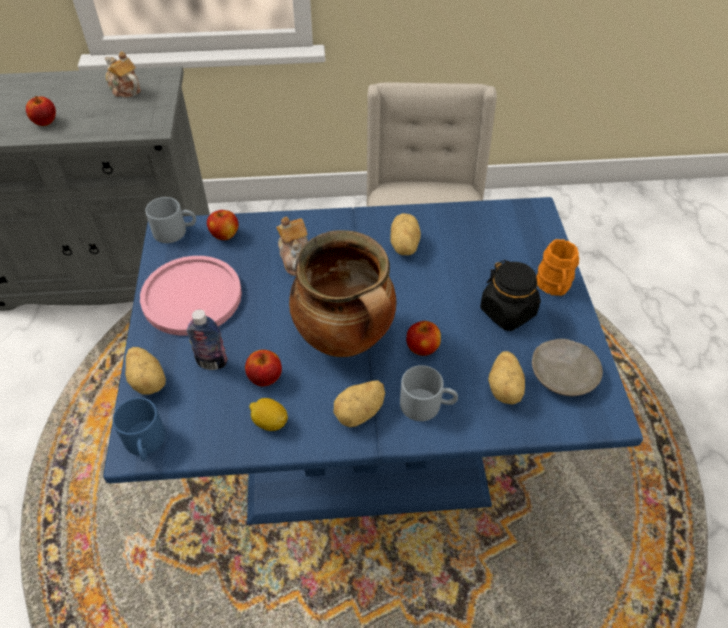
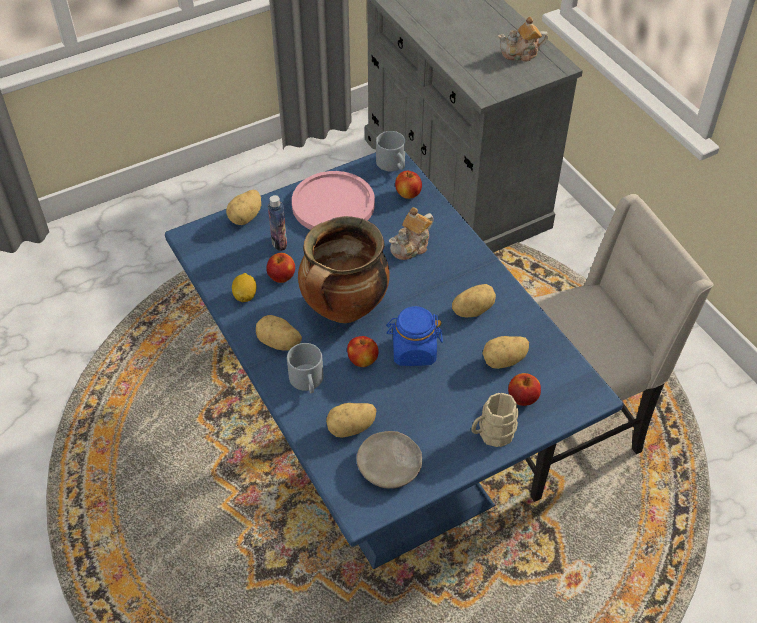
camera: 65 degrees right, 0 degrees up
(45, 122) = (445, 34): apple -> apple (522, 398)
(124, 89) = (521, 54): teapot -> teapot turned 120 degrees counterclockwise
(146, 443) = (197, 240): blue mug -> none
(431, 305) = (413, 351): none -> blue jar
(475, 247) = (504, 361): none -> potato
(508, 312) = (438, 407): black jar -> none
(553, 286) = (492, 434): orange mug -> beige mug

